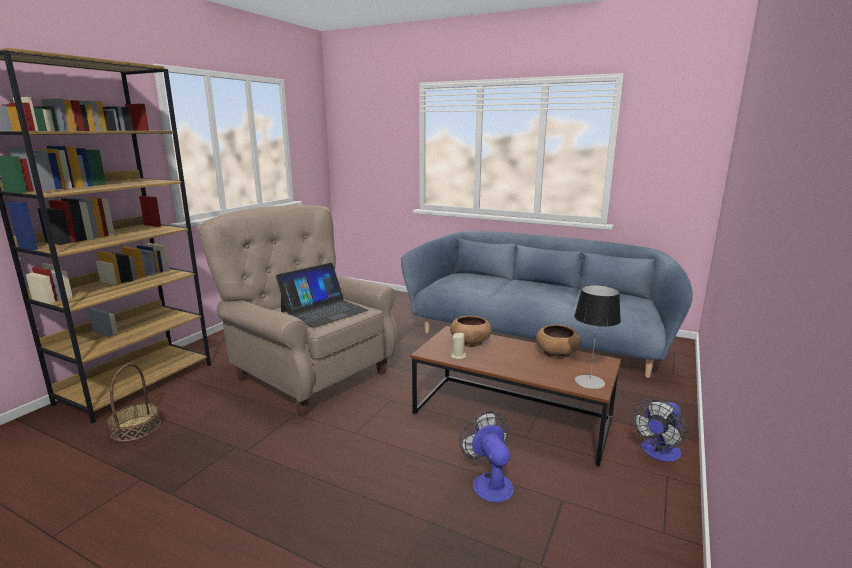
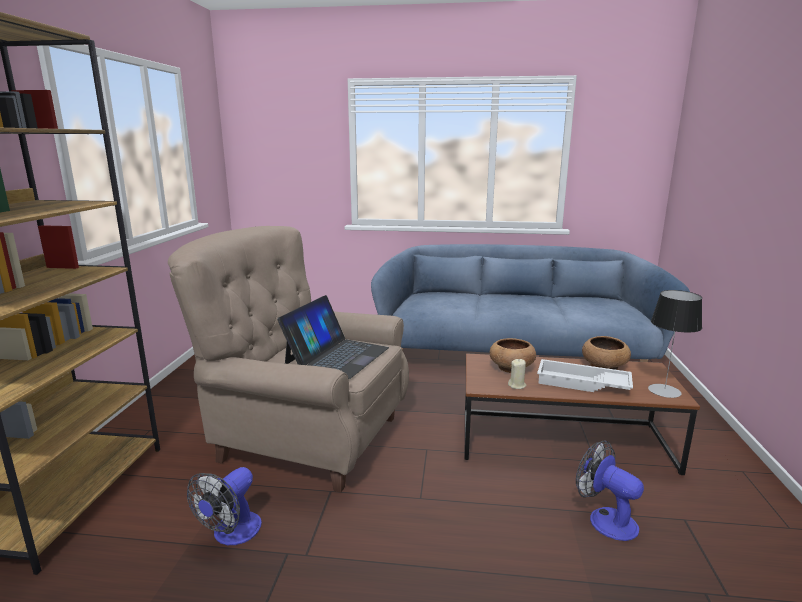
camera: 20 degrees left, 0 degrees up
(136, 428) = (117, 564): basket -> none
(517, 363) = (582, 383): none -> white tray
(658, 453) = (716, 450): fan -> fan (231, 534)

